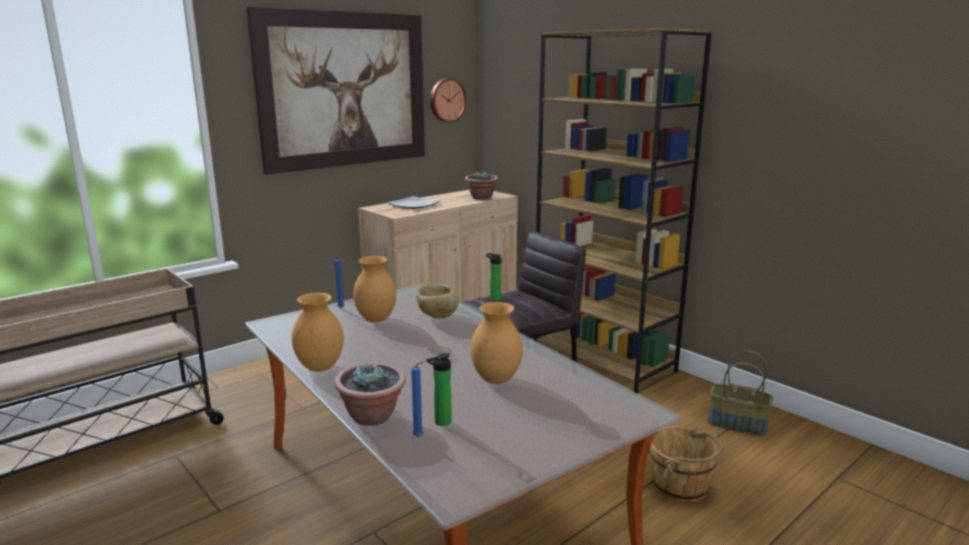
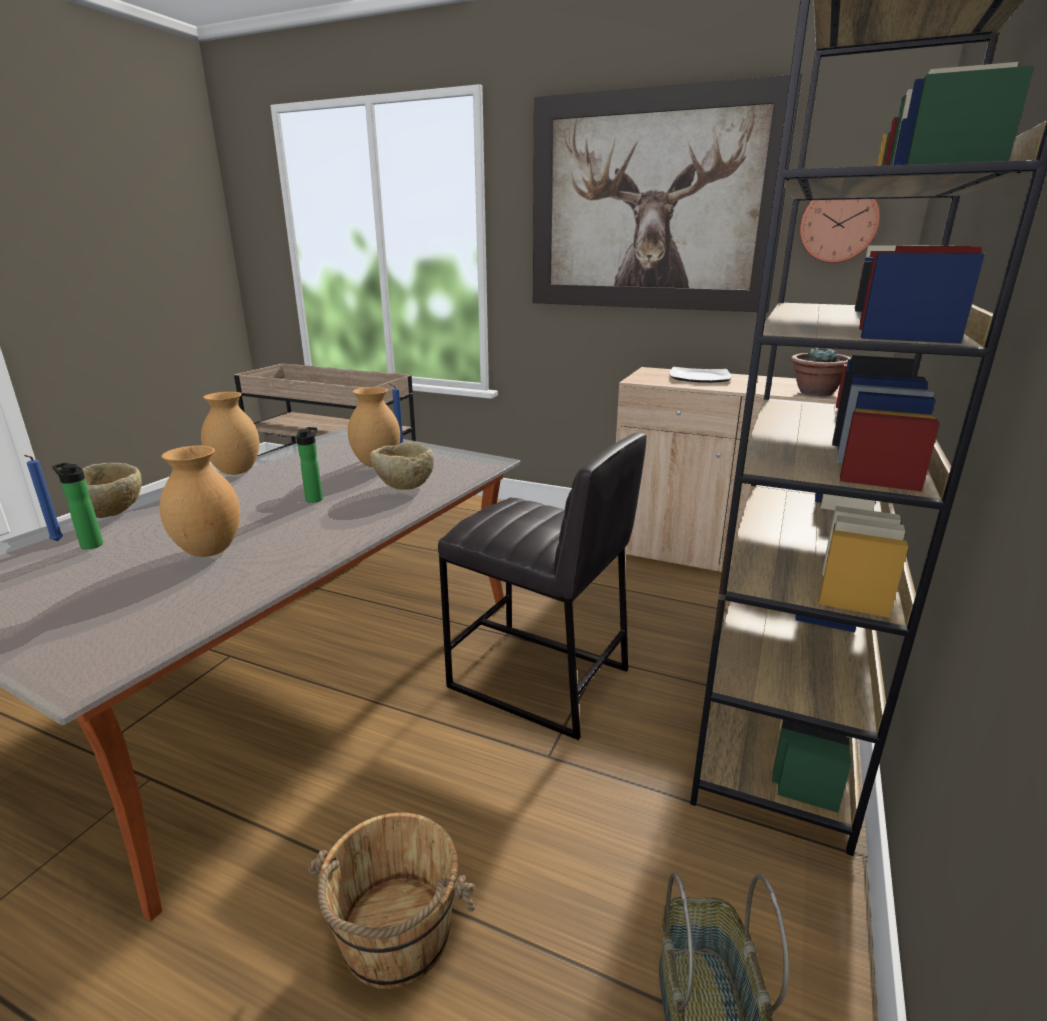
camera: 65 degrees right, 5 degrees up
(372, 416) = (114, 513): potted plant -> beige bowl
(494, 298) = (526, 507): bottle -> bottle (315, 498)

